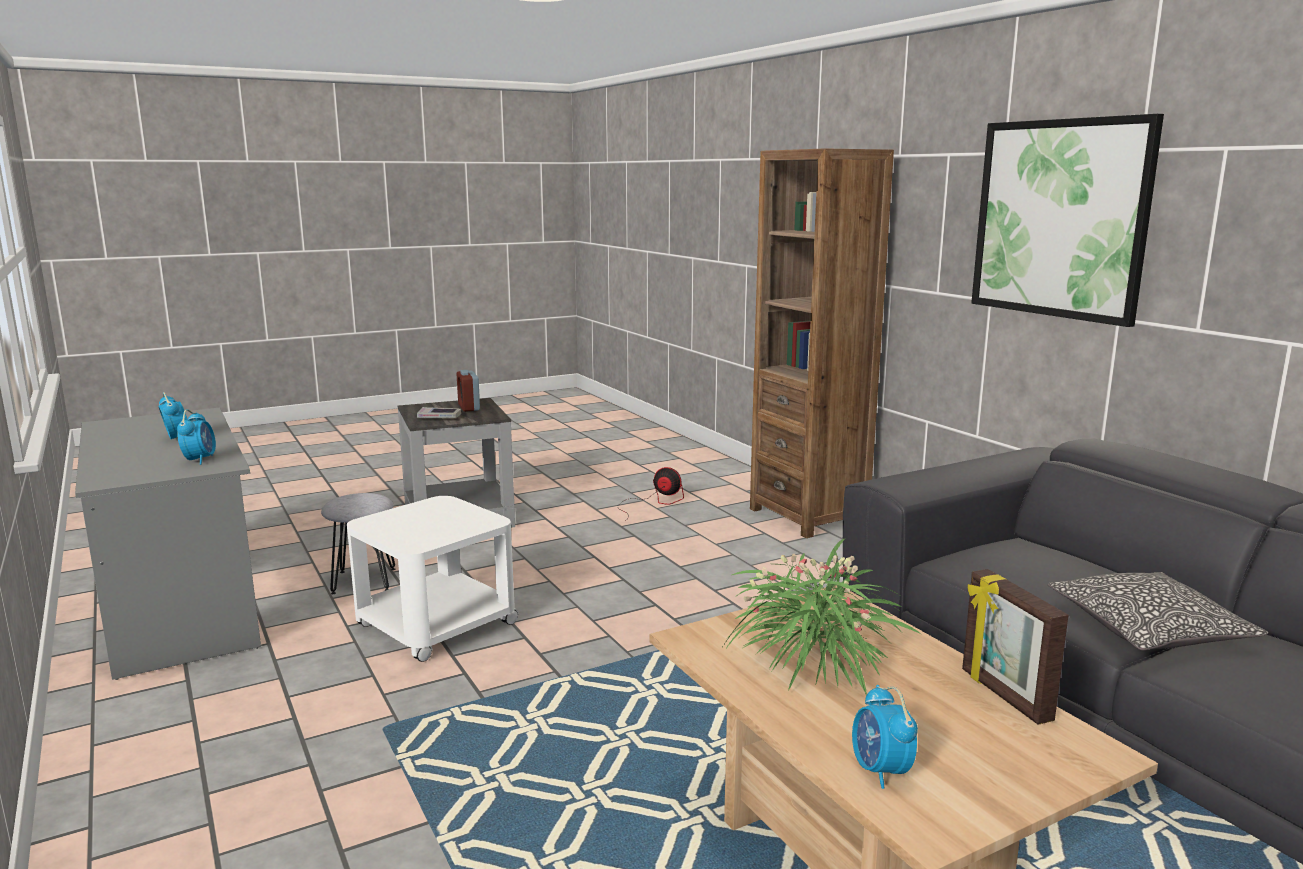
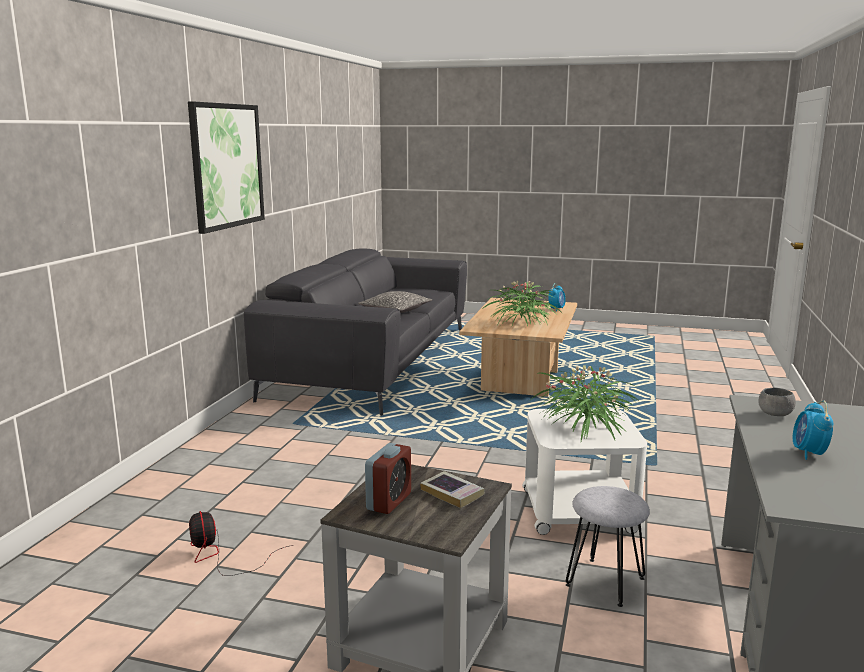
camera: 135 degrees left, 0 degrees up
(200, 460) = (775, 414): alarm clock -> grey bowl
(428, 522) = (584, 426): none -> potted plant
(808, 516) = (176, 480): brown bookcase -> none
(1004, 695) = (491, 307): picture frame -> none

